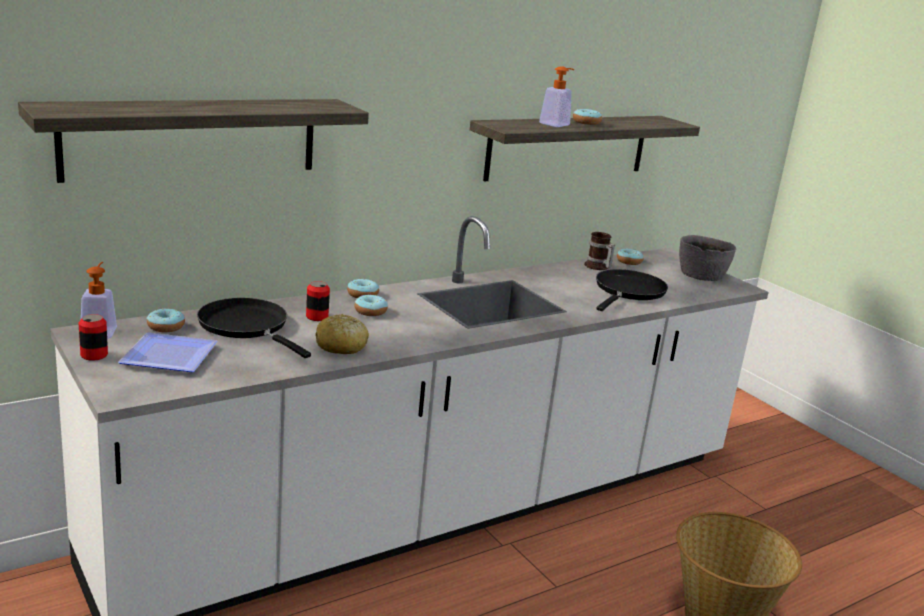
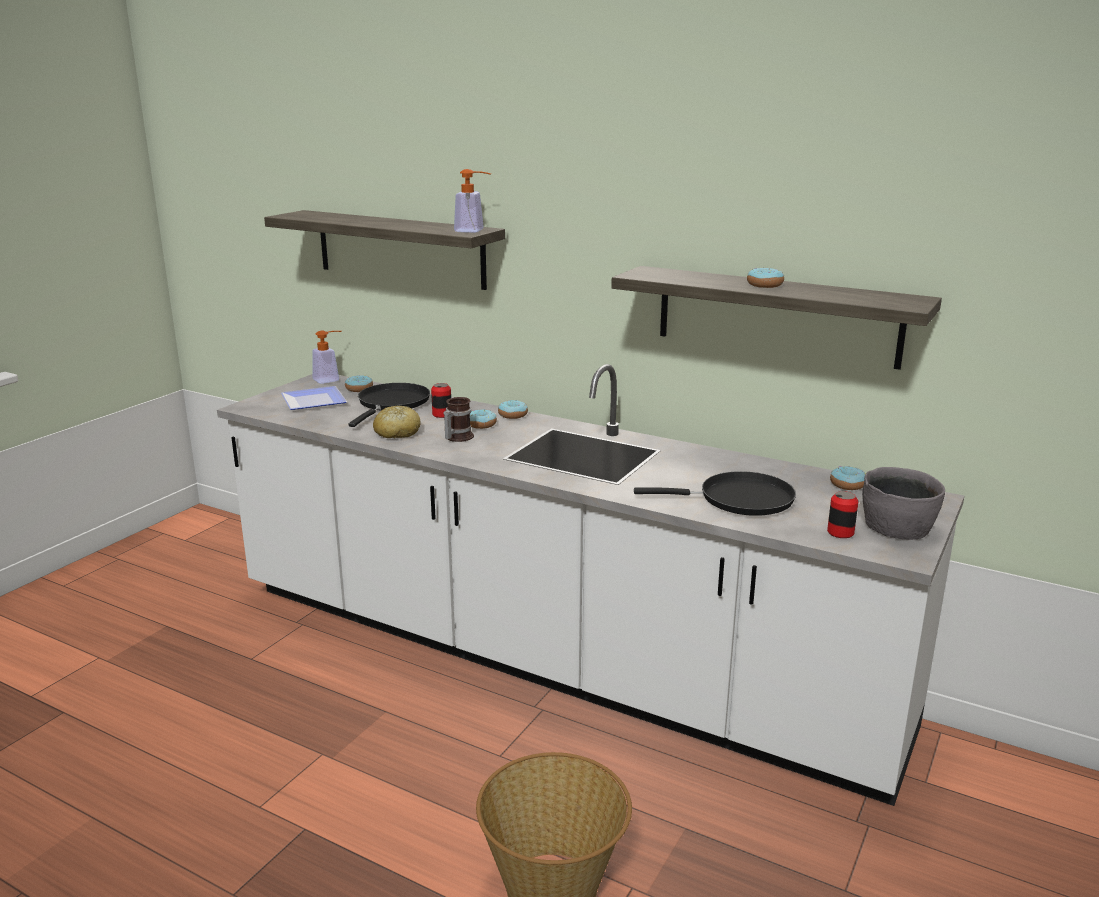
camera: 65 degrees right, 0 degrees up
(94, 355) = (293, 388): can -> can (840, 532)
(557, 124) = (716, 280): soap dispenser -> soap dispenser (474, 231)
(597, 267) = (789, 474): mug -> mug (456, 437)

